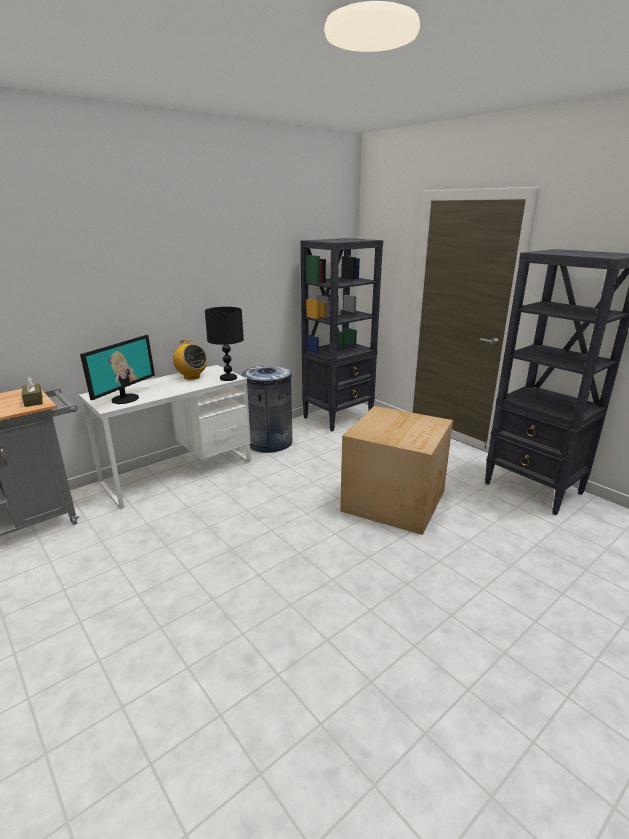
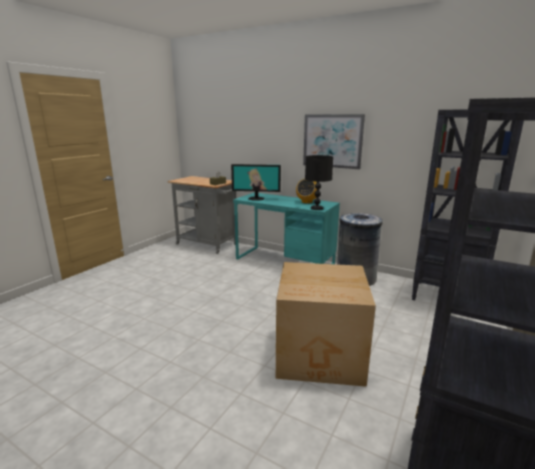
camera: 70 degrees right, 5 degrees down
(178, 472) = (284, 261): white desk -> turquoise desk
(193, 286) = (332, 141): none -> picture

